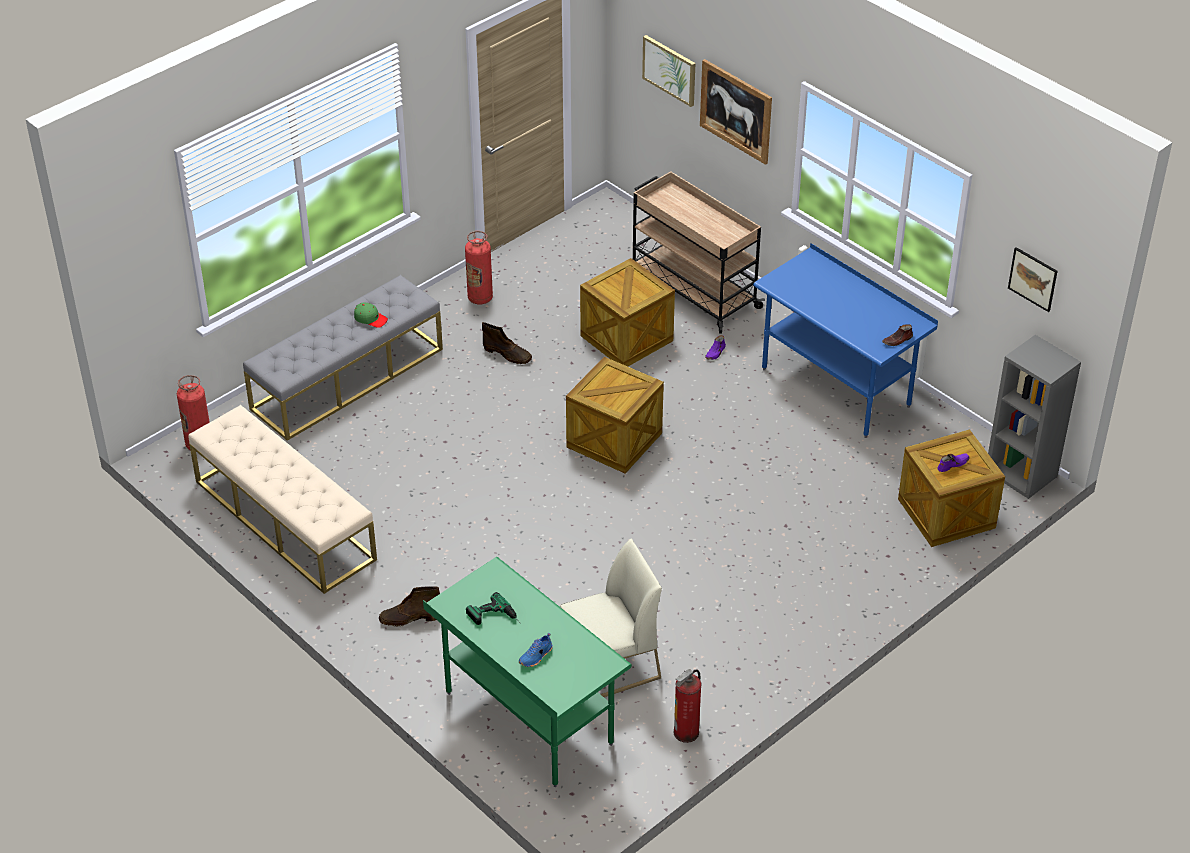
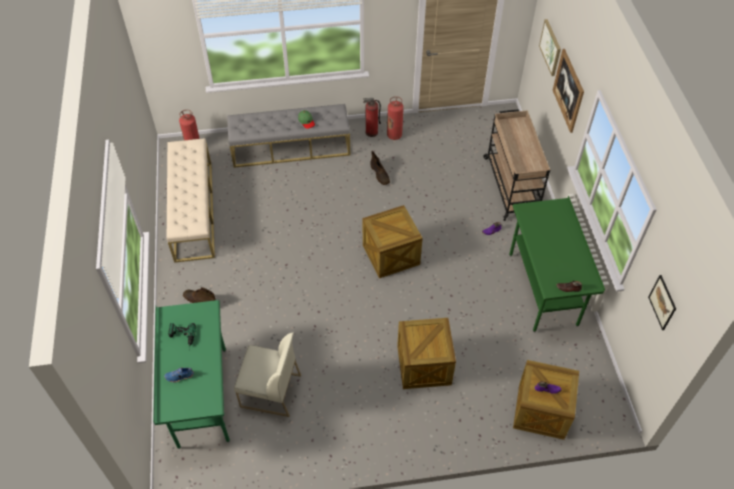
camera: 35 degrees right, 10 degrees up
(626, 338) = (450, 197): crate -> crate (424, 365)
(686, 732) = (272, 460): fire extinguisher -> fire extinguisher (371, 132)
(836, 387) = (543, 289): blue desk -> green desk
(1022, 473) = (612, 411): grey bookcase -> none

